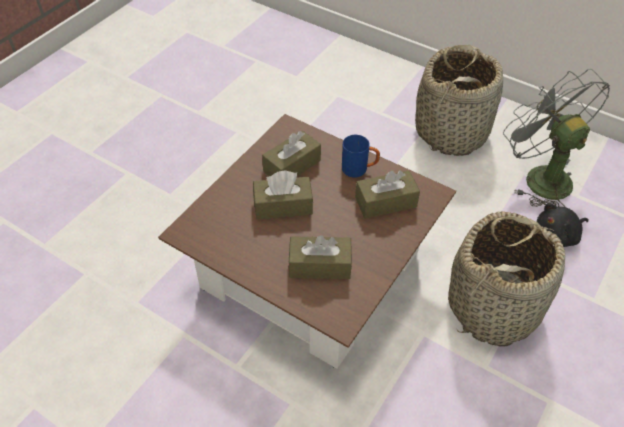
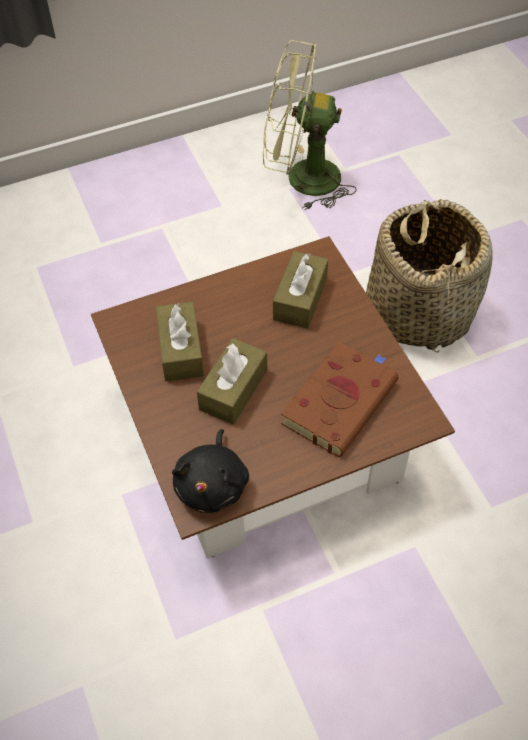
camera: 55 degrees left, 5 degrees up
(320, 265) = (340, 400): brown tissue box -> brown book
(359, 169) = (237, 294): blue mug -> none
(451, 131) = (184, 205): basket -> none
(539, 177) = (301, 179): grey fan -> green fan
(558, 235) = (378, 213): black plush toy -> black plush toy (212, 484)

